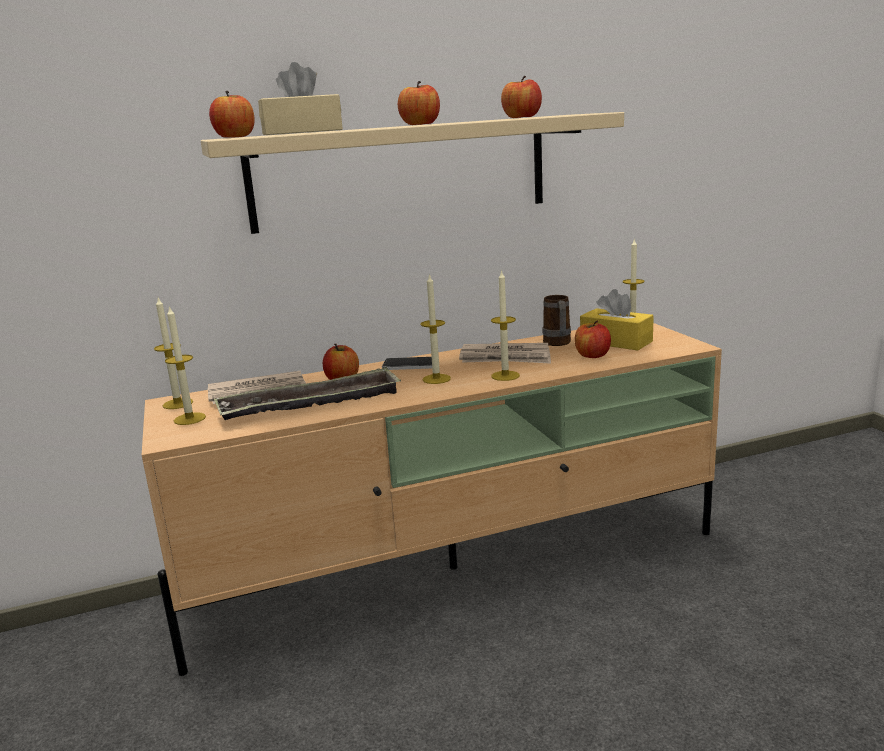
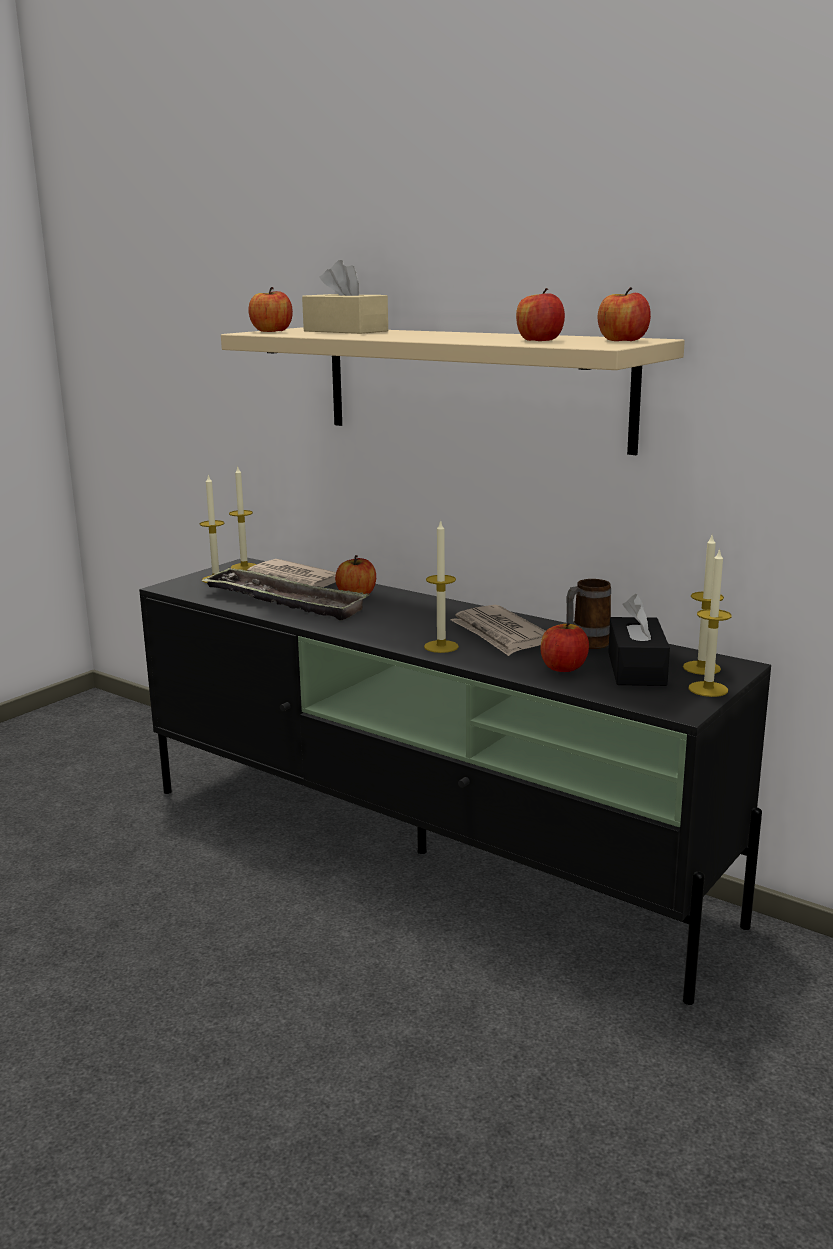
camera: 55 degrees right, 0 degrees up
(410, 365) = (427, 606): phone -> none
(420, 124) = (423, 336): apple -> apple (622, 340)
(436, 379) = (398, 624): candle -> candle (708, 689)
(457, 567) = (424, 853): beige tv stand -> black tv stand
(616, 342) = (636, 669): yellow tissue box -> black tissue box

